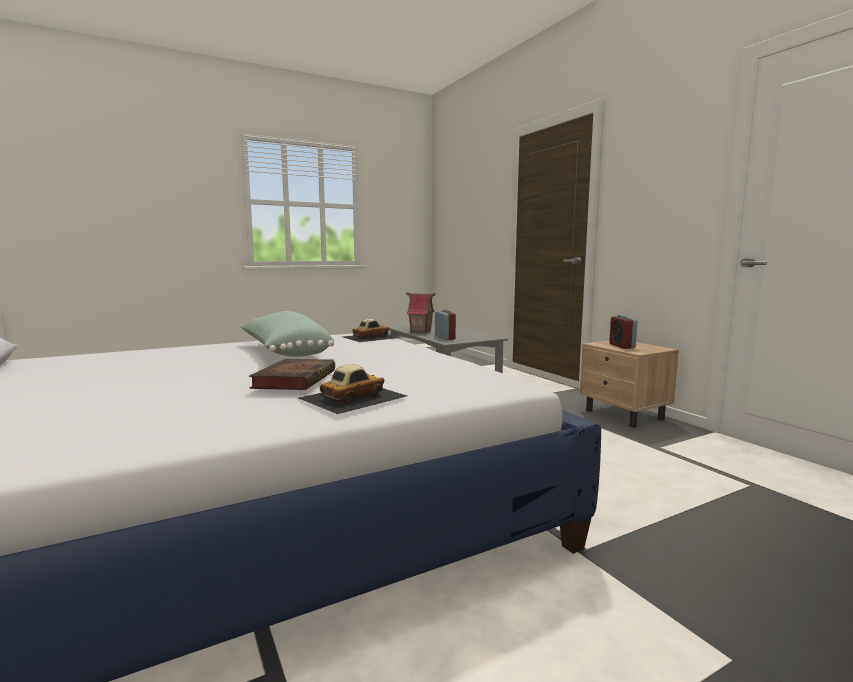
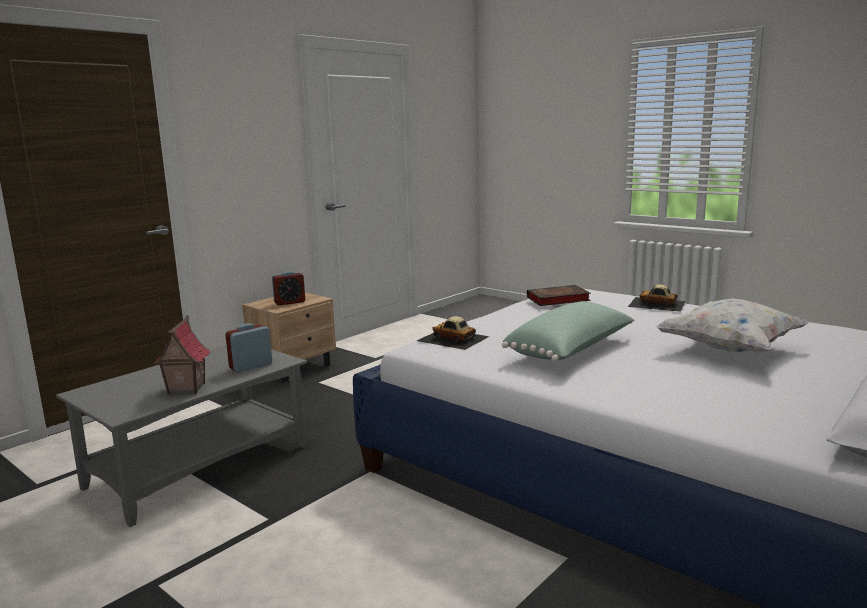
camera: 110 degrees left, 5 degrees up
(156, 385) = (730, 349): none -> white pillow
(295, 379) = (652, 319): book -> book (556, 299)

